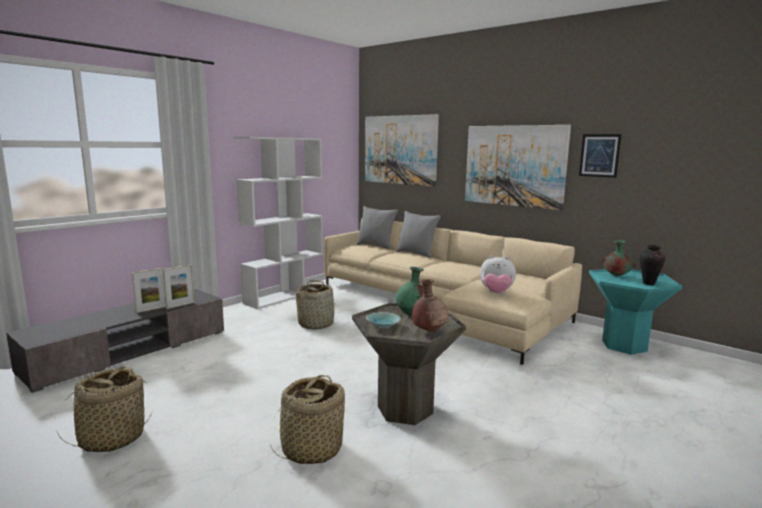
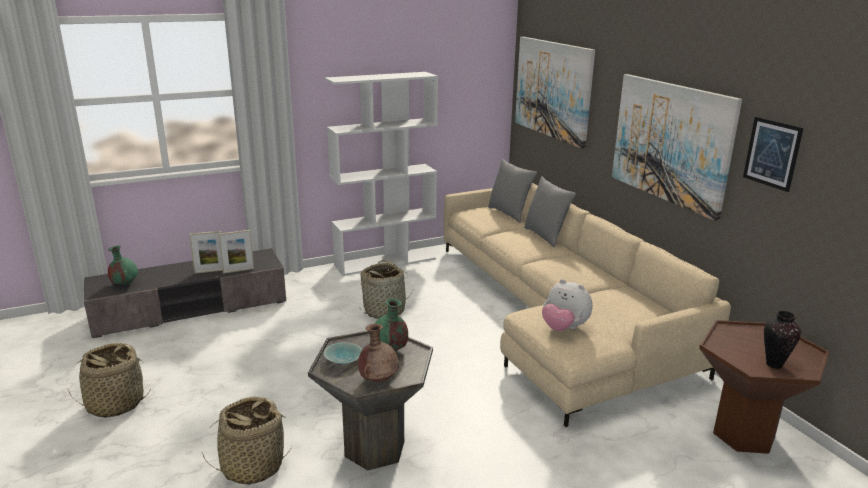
camera: 25 degrees right, 10 degrees up
(616, 276) = (744, 339): green vase -> green vase (125, 284)
(624, 345) = (744, 435): turquoise side table -> brown side table

